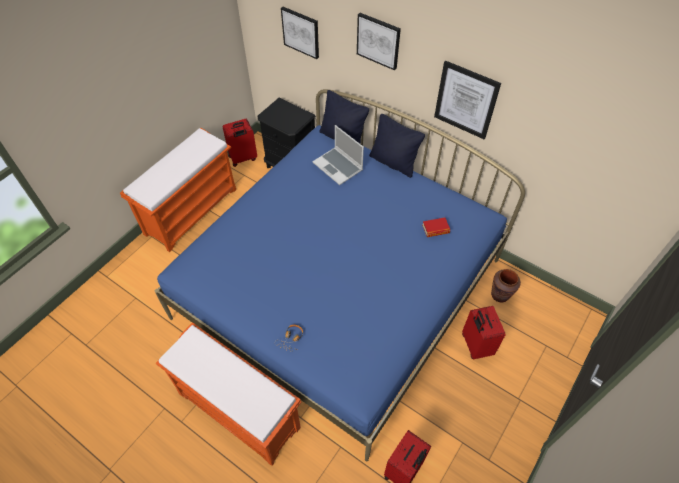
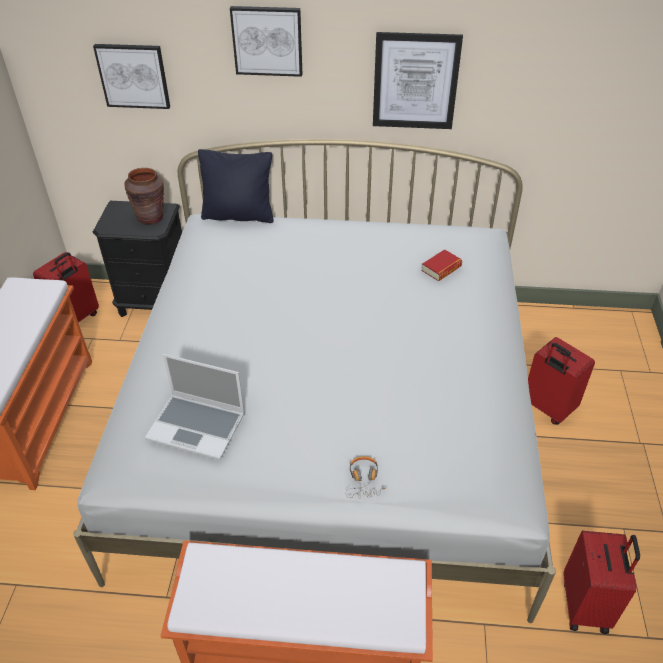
camera: 30 degrees left, 10 degrees down
(338, 167) = (261, 247): laptop -> laptop (198, 426)
(339, 288) = (332, 421): blue bed -> white bed
(393, 163) = (328, 219): black pillow -> none
(500, 295) = (529, 340): brown vase -> brown vase (151, 217)

